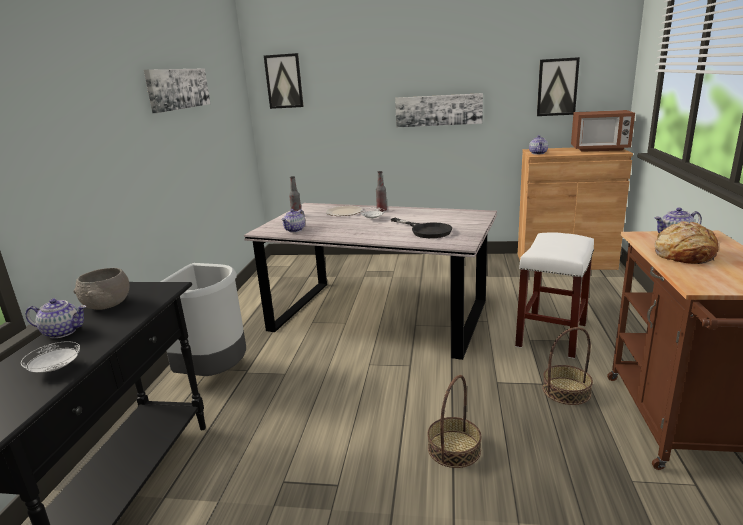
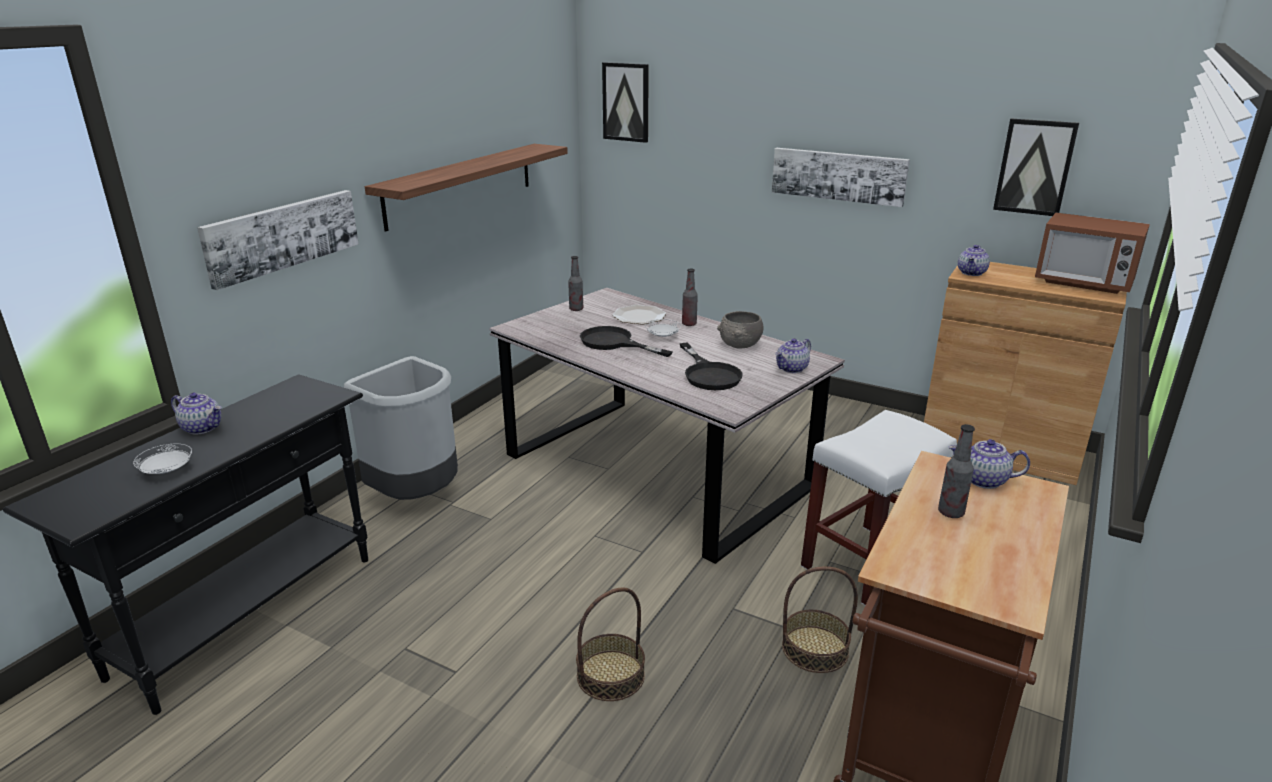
camera: 20 degrees right, 5 degrees up
(107, 305) = (263, 403): grey bowl -> grey bowl (740, 345)
(178, 89) = (443, 123): picture -> picture (282, 236)
(193, 136) = (461, 184): none -> shelf
(295, 230) = (552, 334): teapot -> teapot (792, 369)
(344, 227) = (614, 343): none -> black frying pan
(684, 254) = (950, 513): bread -> bottle

